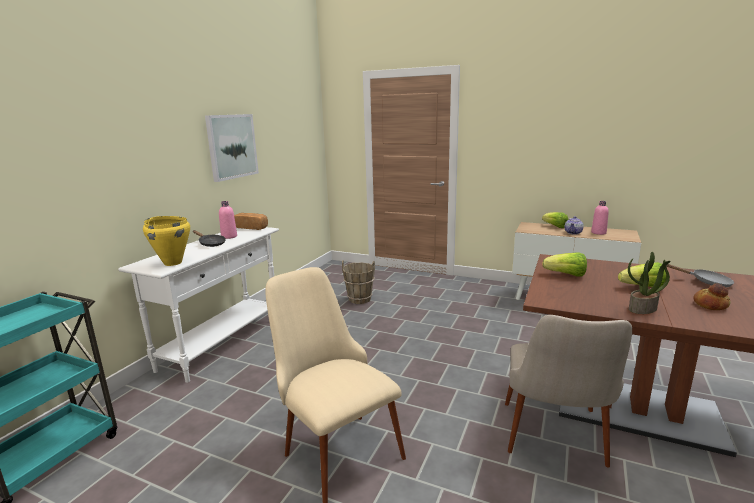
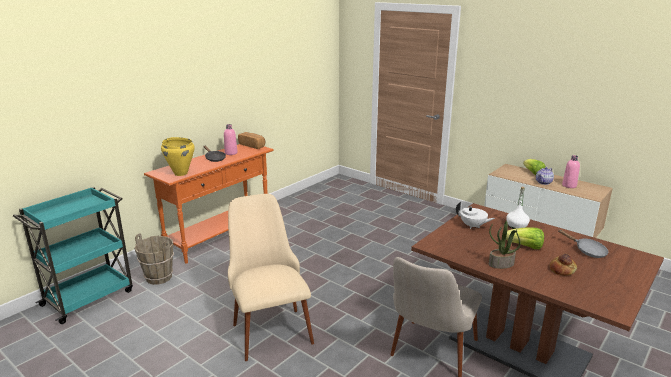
camera: 15 degrees right, 5 degrees up
(223, 343) = (220, 237): white console table -> orange console table
(232, 146) = (242, 76): picture -> none
(359, 299) = (344, 216): brown bucket -> brown bucket (159, 277)
(566, 275) = (473, 226): lettuce -> white teapot
(609, 269) = (517, 226): none -> white bottle

